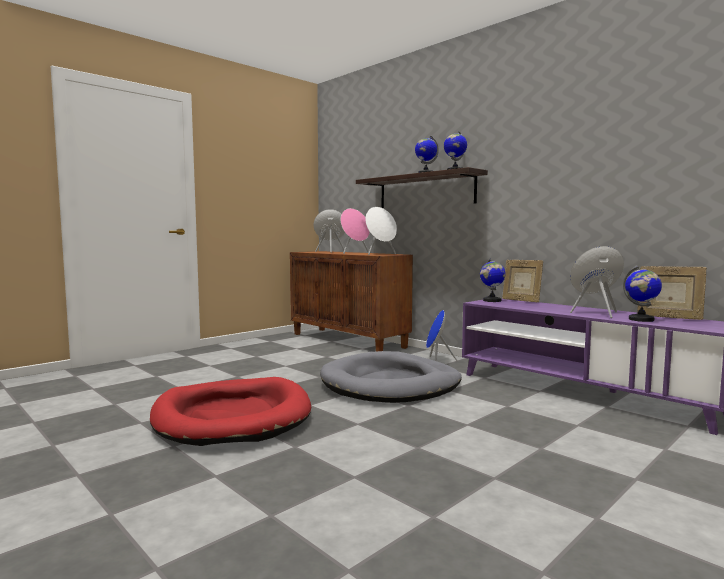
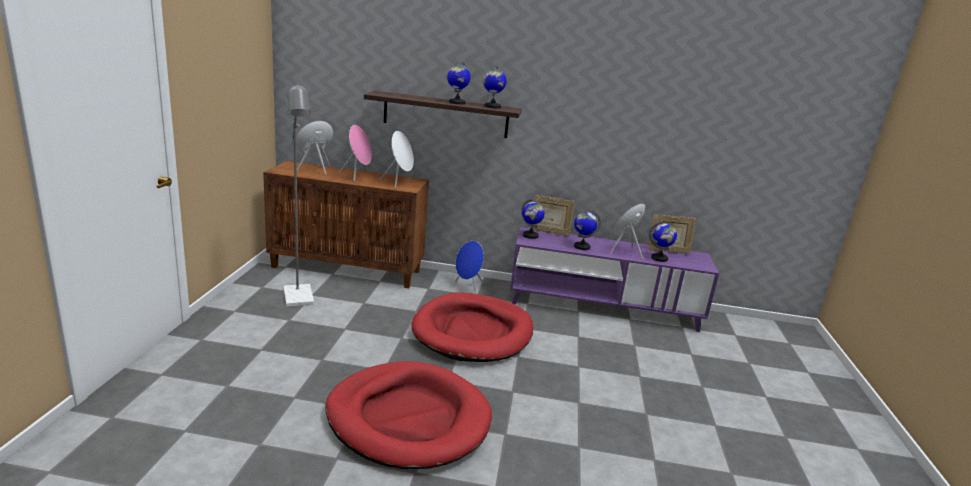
camera: 40 degrees left, 15 degrees up
(282, 349) = (299, 300): none -> grey floor lamp
(391, 384) = (473, 332): grey dog bed -> red dog bed
(541, 308) = (581, 247): none -> globe

